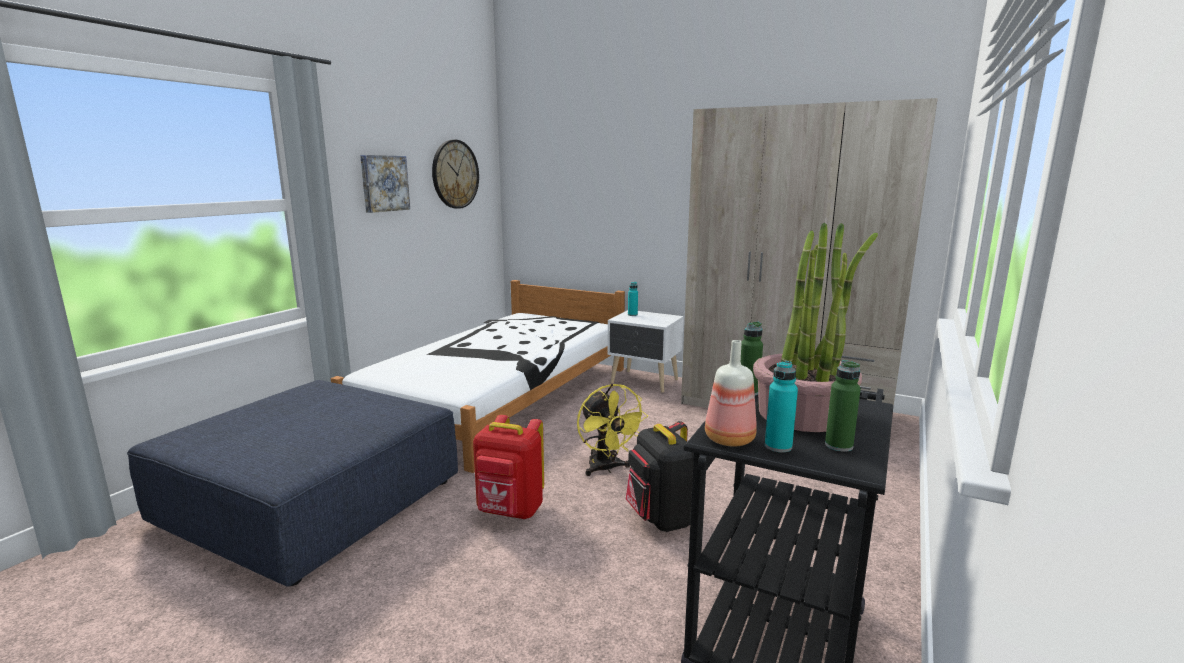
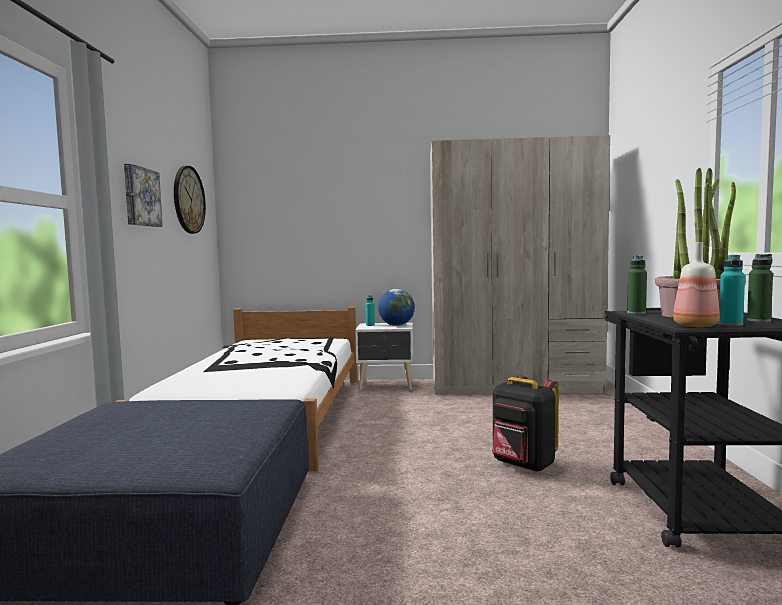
camera: 25 degrees left, 10 degrees down
(510, 512) = (392, 489): red backpack -> none
(606, 469) = (434, 444): yellow fan -> none
(658, 319) = (396, 325): none -> globe

